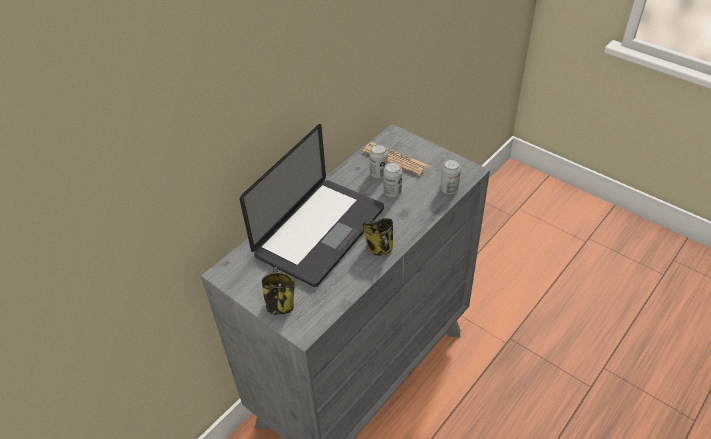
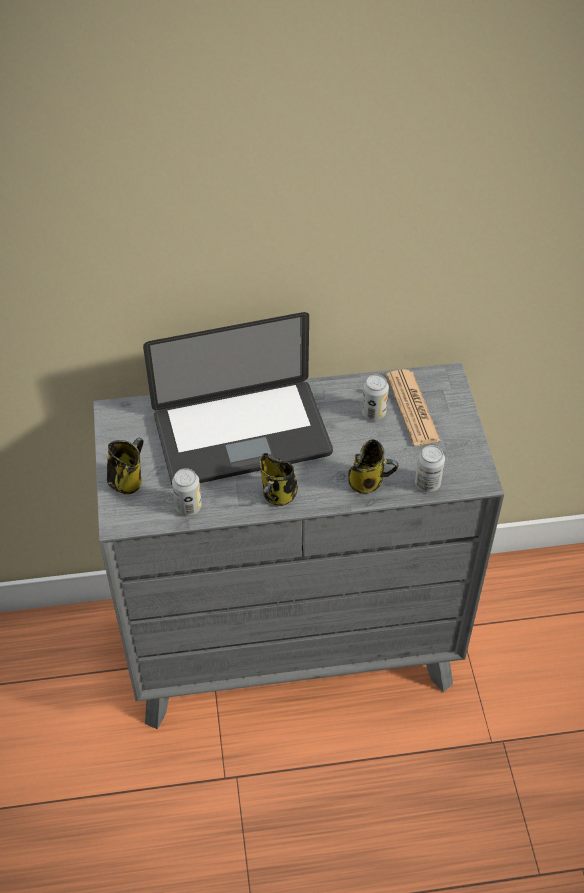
camera: 40 degrees right, 5 degrees up
(392, 192) = (363, 443): can -> can (188, 507)
(418, 208) = (368, 481): none -> mug

